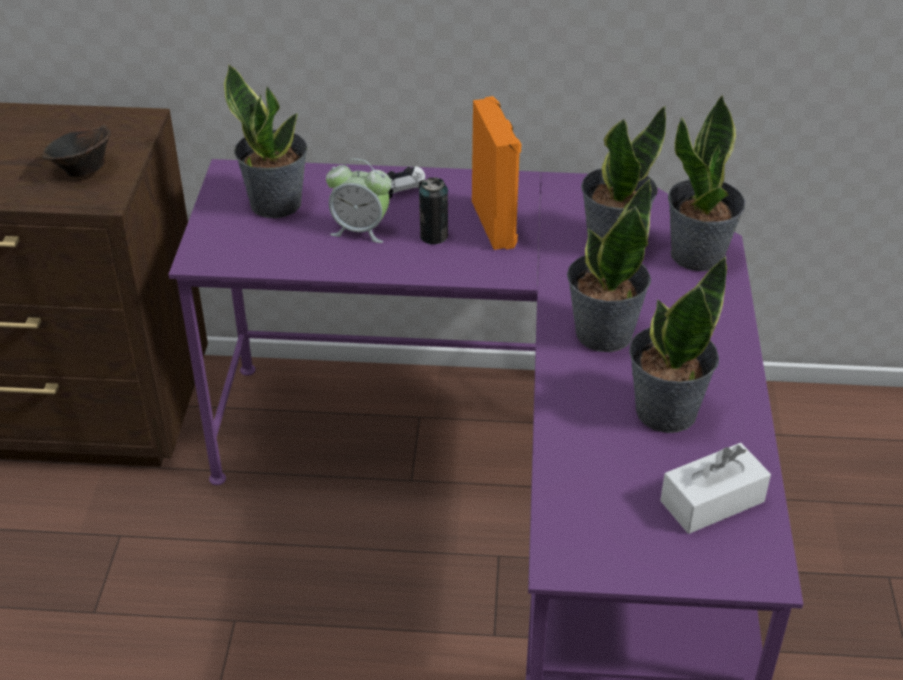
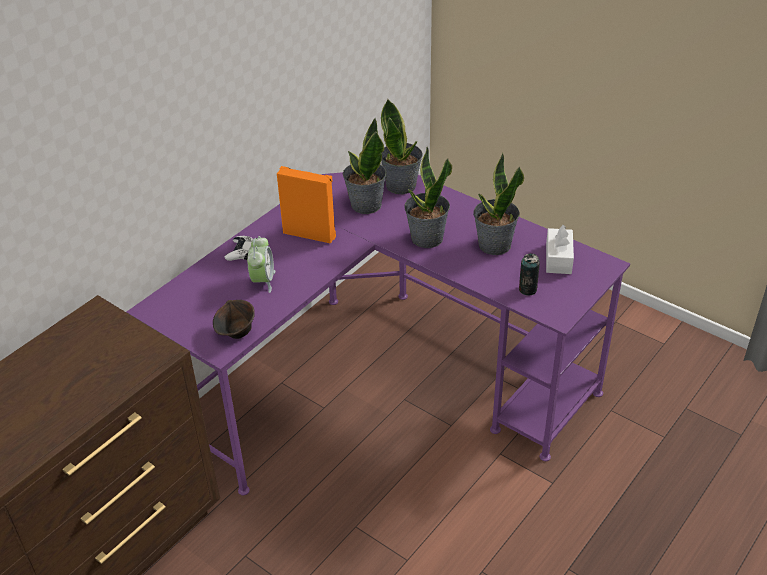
camera: 55 degrees left, 0 degrees up
(82, 170) = (123, 352): brown bowl -> brown bowl (236, 332)
(276, 203) = (202, 302): potted plant -> none
(360, 230) = (263, 281): alarm clock -> alarm clock turned 45 degrees counterclockwise
(434, 236) = (297, 258): can -> can (527, 289)

